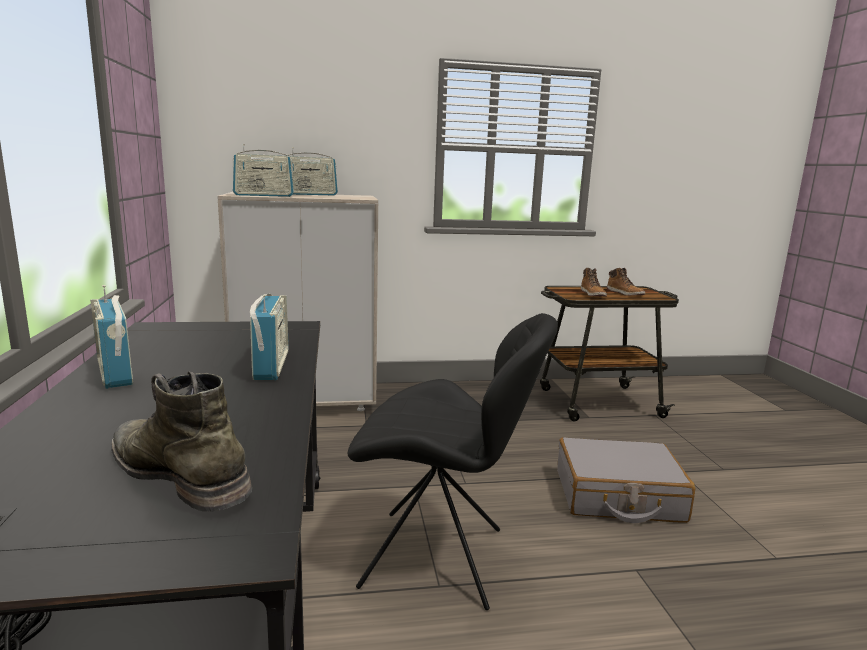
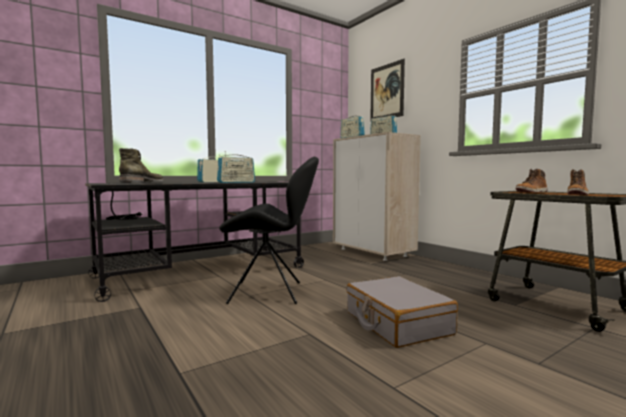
camera: 65 degrees right, 10 degrees down
(282, 99) = (387, 91): none -> picture
(440, 559) = (269, 293): black chair -> black chair turned 75 degrees counterclockwise

